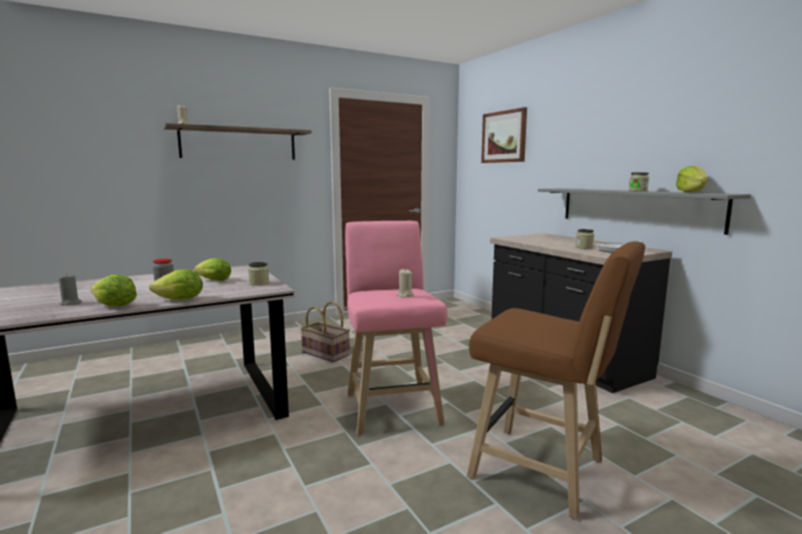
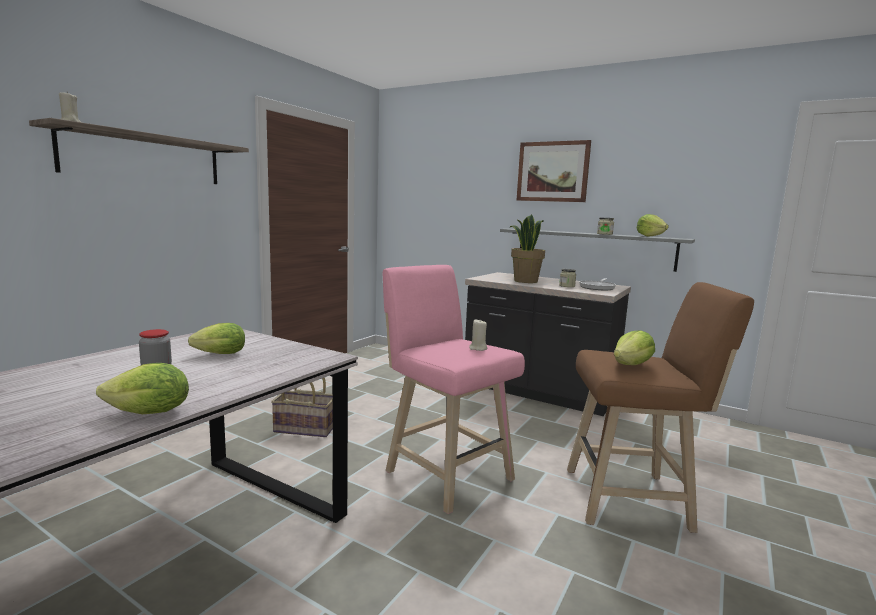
camera: 30 degrees left, 0 degrees up
(71, 303) = (48, 420): grey candle -> none
(180, 300) = (236, 388): lettuce -> lettuce (632, 365)
(259, 283) = (293, 352): jar -> none
(504, 137) = (443, 173): picture -> picture (552, 171)
(548, 241) = (525, 281): none -> potted plant

